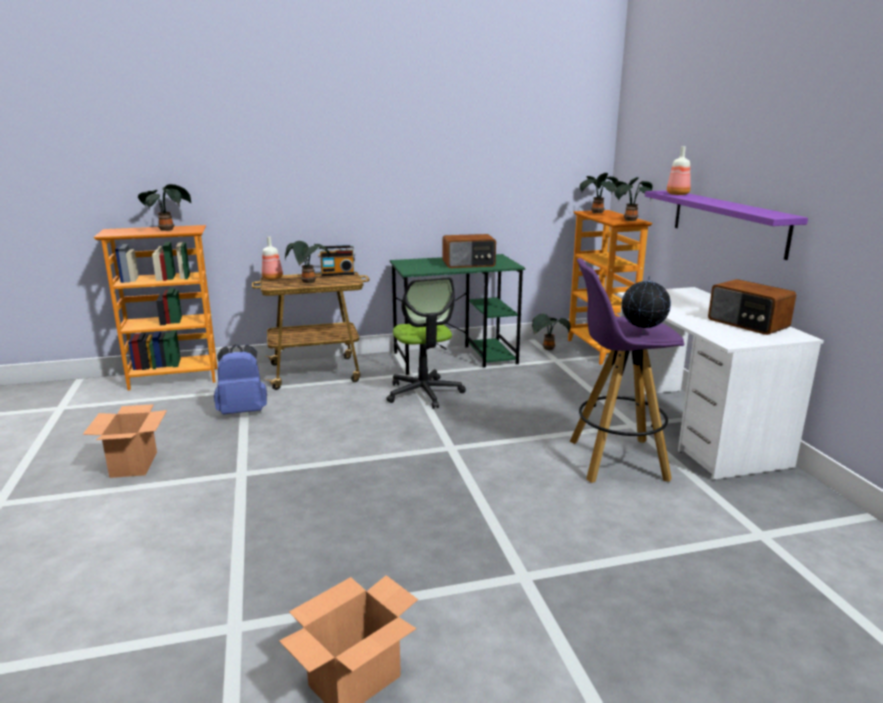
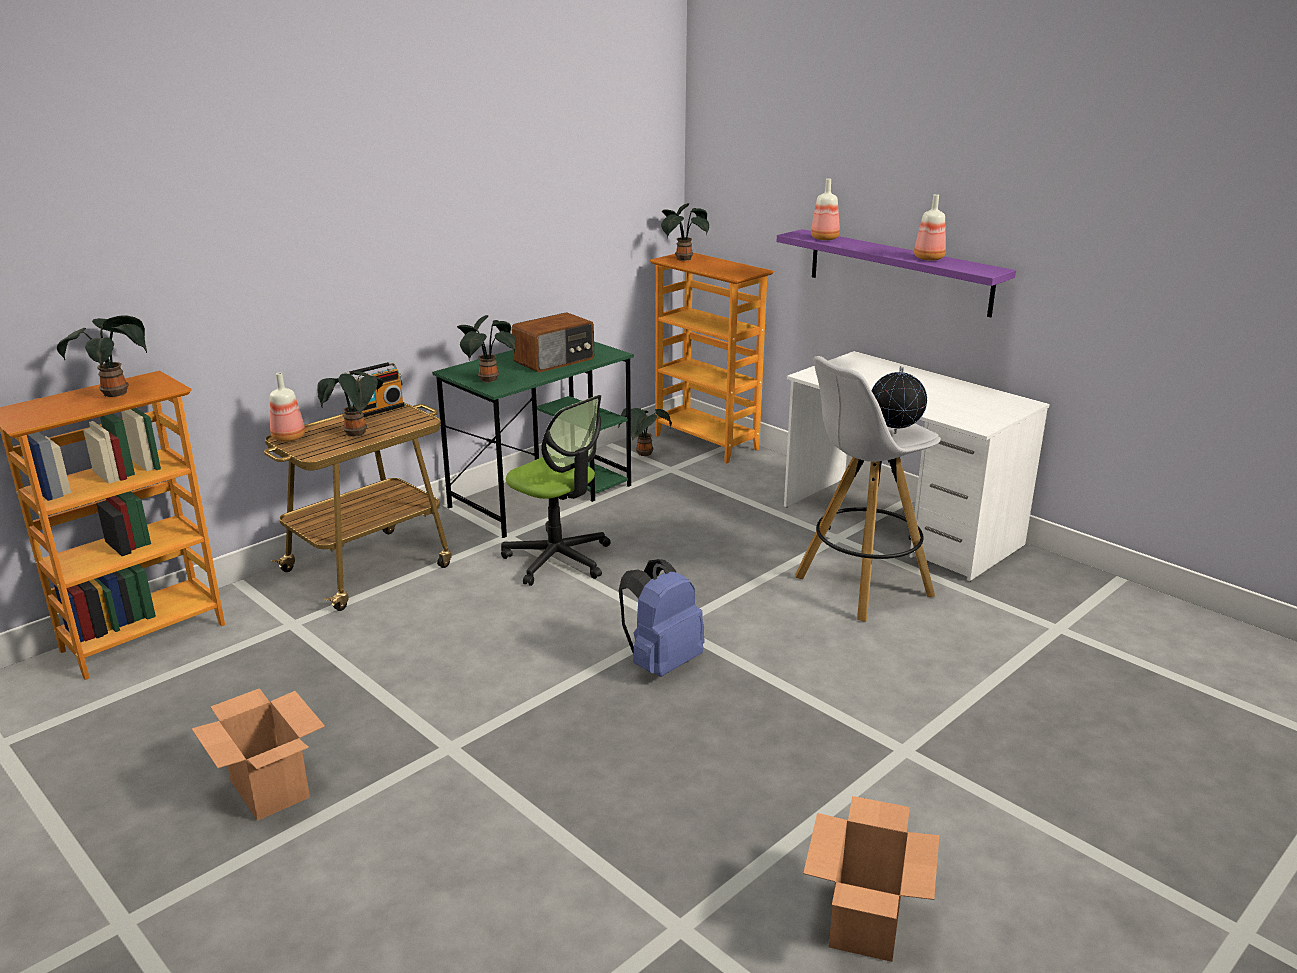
camera: 30 degrees left, 5 degrees up
(243, 411) = (333, 658): blue backpack -> blue backpack (661, 663)
(615, 460) = (861, 587): purple stool -> white stool
(629, 220) = (742, 269): potted plant -> potted plant (487, 379)
(739, 207) = (928, 258): none -> bottle
(747, 323) = (965, 396): radio -> none

